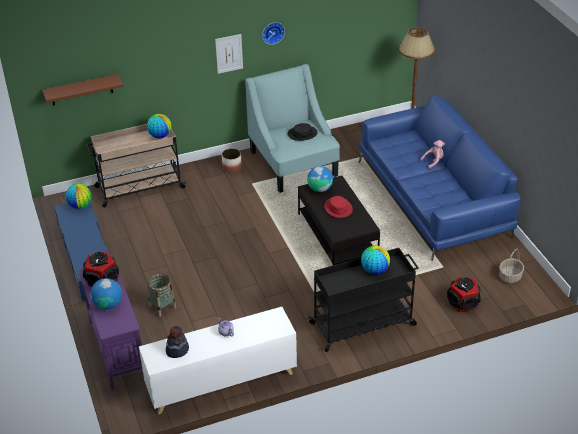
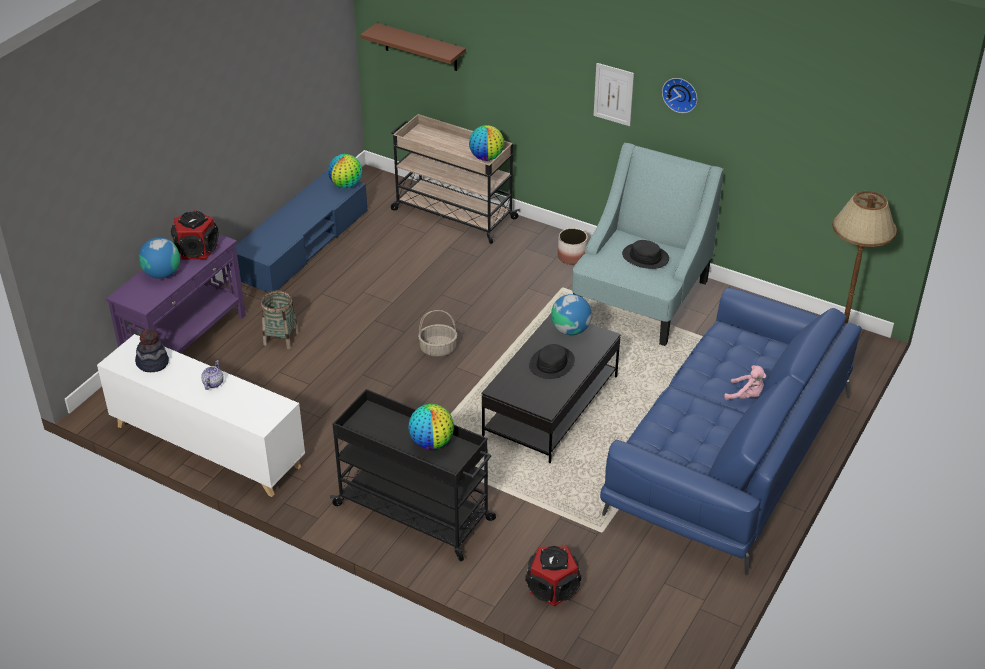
camera: 50 degrees right, 0 degrees up
(338, 208) = (552, 363): red hat -> black hat
(510, 277) = (658, 611): basket -> basket (437, 349)

